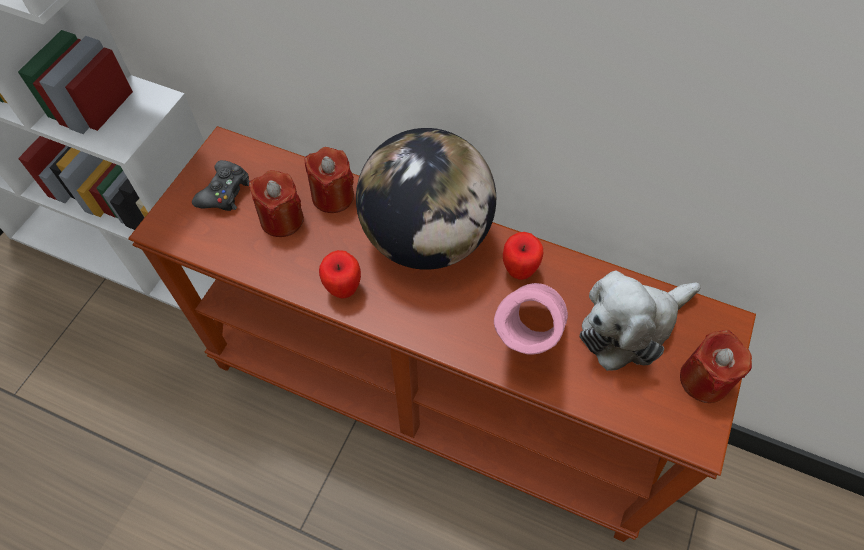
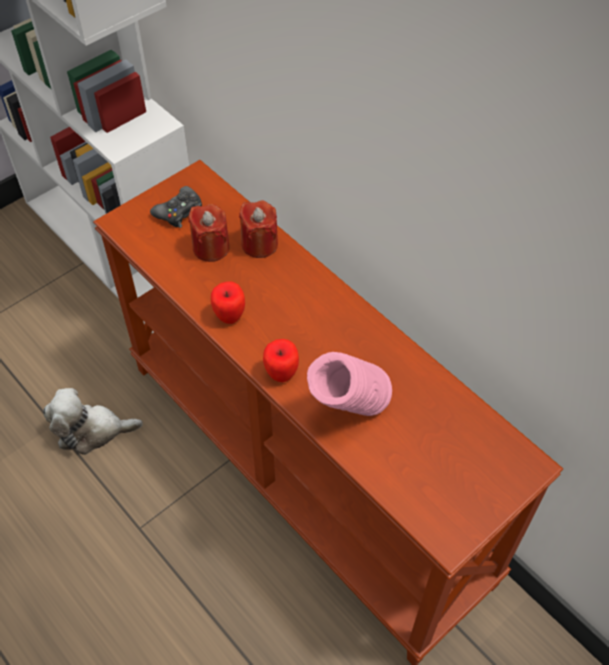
camera: 25 degrees right, 5 degrees down
(426, 239) = (315, 303): globe -> none
(519, 270) = (376, 355): apple -> apple (281, 374)
(630, 327) = (443, 434): plush toy -> plush toy (92, 431)
(704, 380) = (482, 499): red candle -> none

